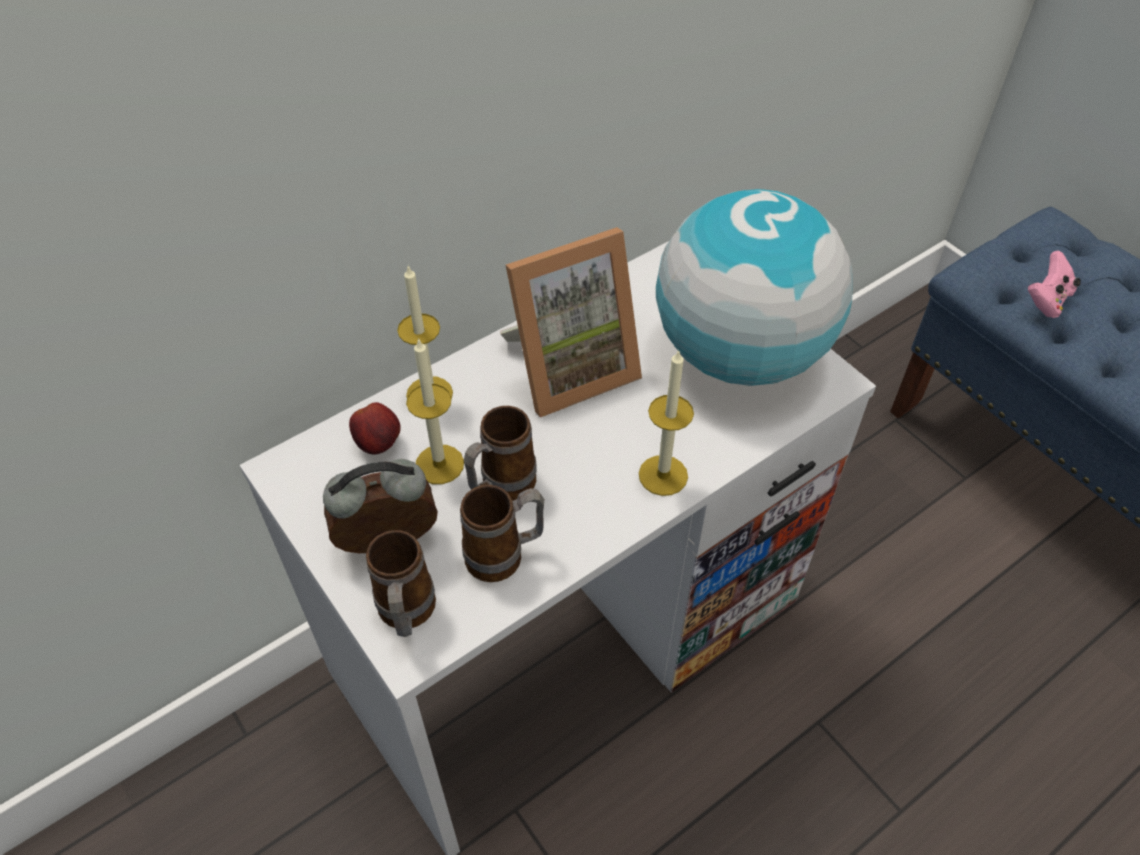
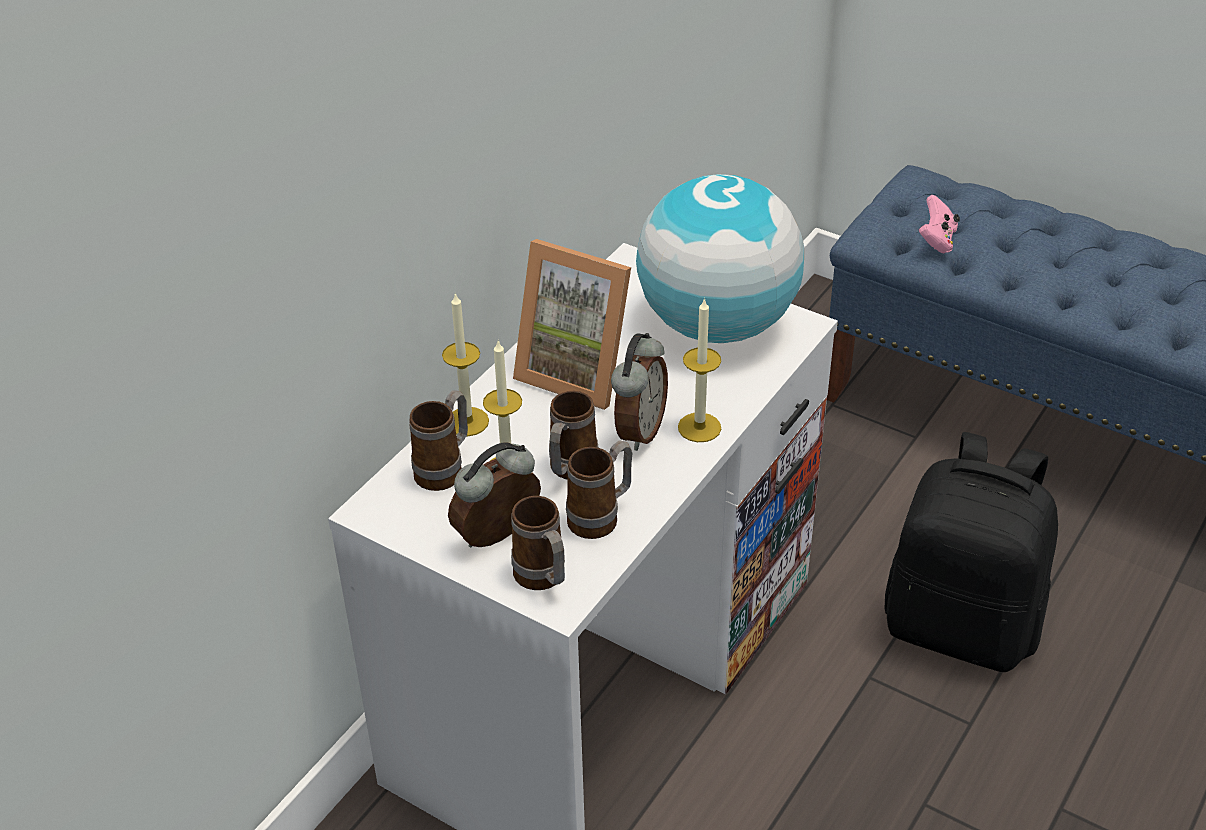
camera: 20 degrees left, 10 degrees down
(379, 444) = (445, 469): apple -> mug
(569, 368) = (578, 371): picture frame -> picture frame turned 75 degrees clockwise
(596, 459) = (638, 431): none -> alarm clock
(933, 698) = (961, 626): none -> black backpack

